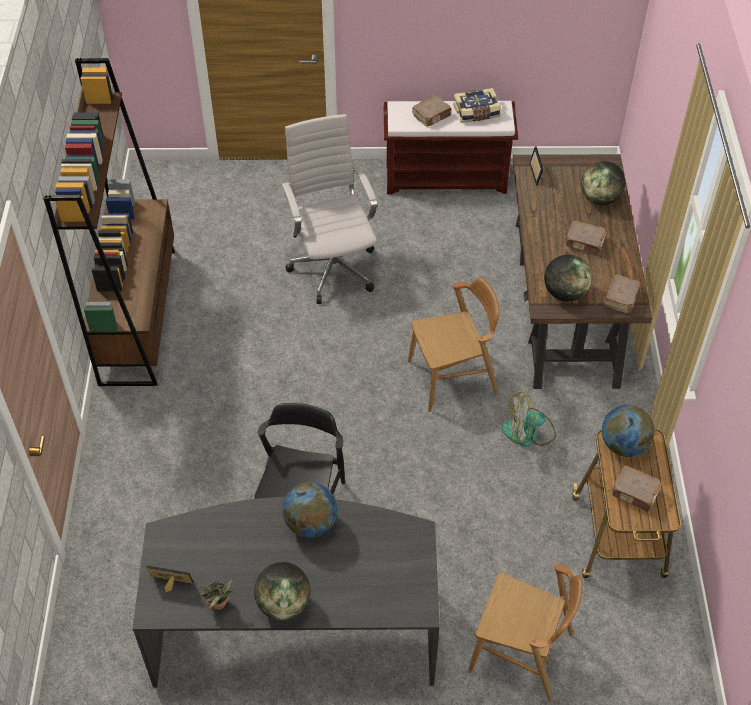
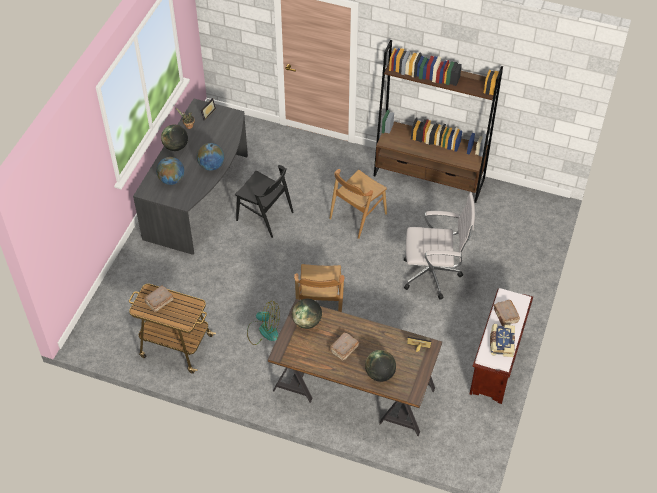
camera: 110 degrees right, 0 degrees up
(521, 653) = (137, 279): brown chair -> brown chair (357, 216)
(528, 433) = (263, 330): fan -> fan turned 90 degrees clockwise
(621, 298) = (289, 349): brown book -> none
(623, 445) = (190, 309): globe -> globe (171, 180)

